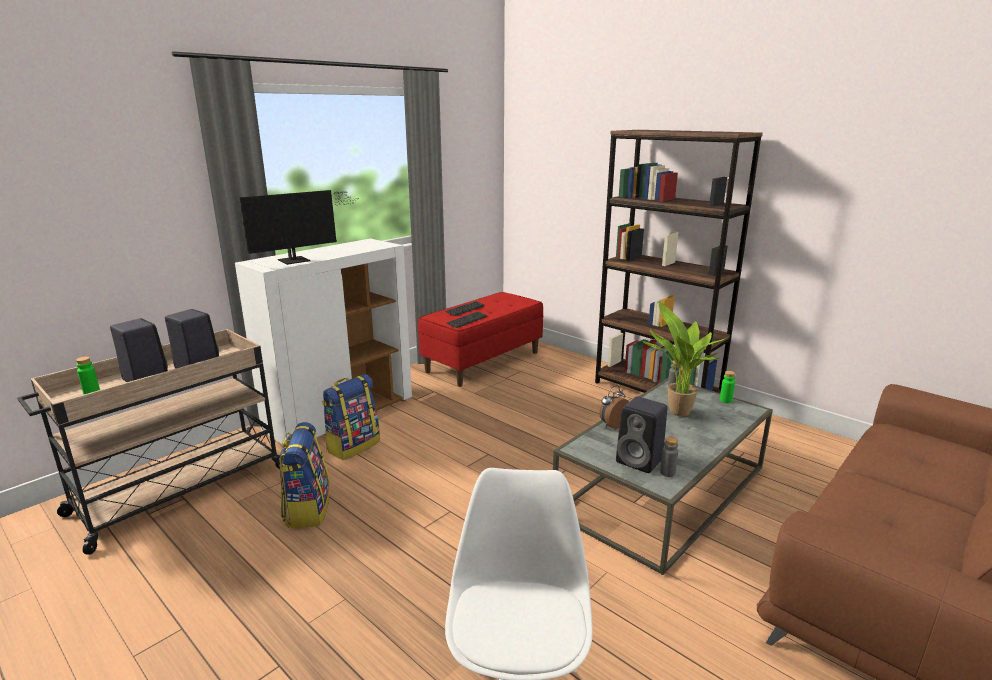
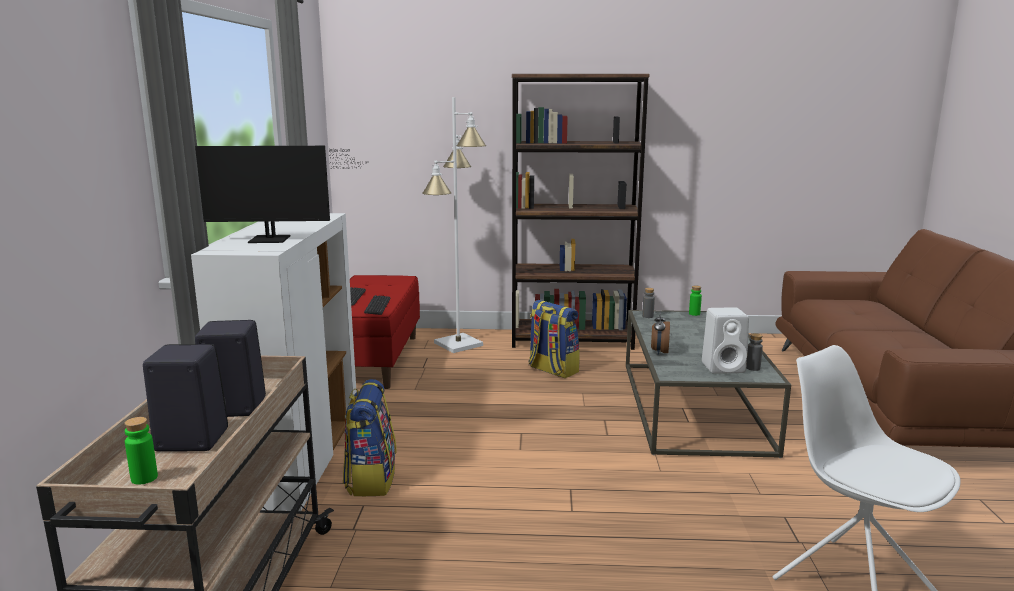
camera: 40 degrees left, 5 degrees down
(299, 260) = (275, 239): monitor -> monitor turned 75 degrees clockwise
(307, 509) = (430, 553): backpack -> backpack (552, 370)
(558, 367) = (458, 344): none -> white floor lamp
(641, 461) = (724, 367): black speaker -> white speaker
(676, 413) = (682, 331): potted plant -> none

